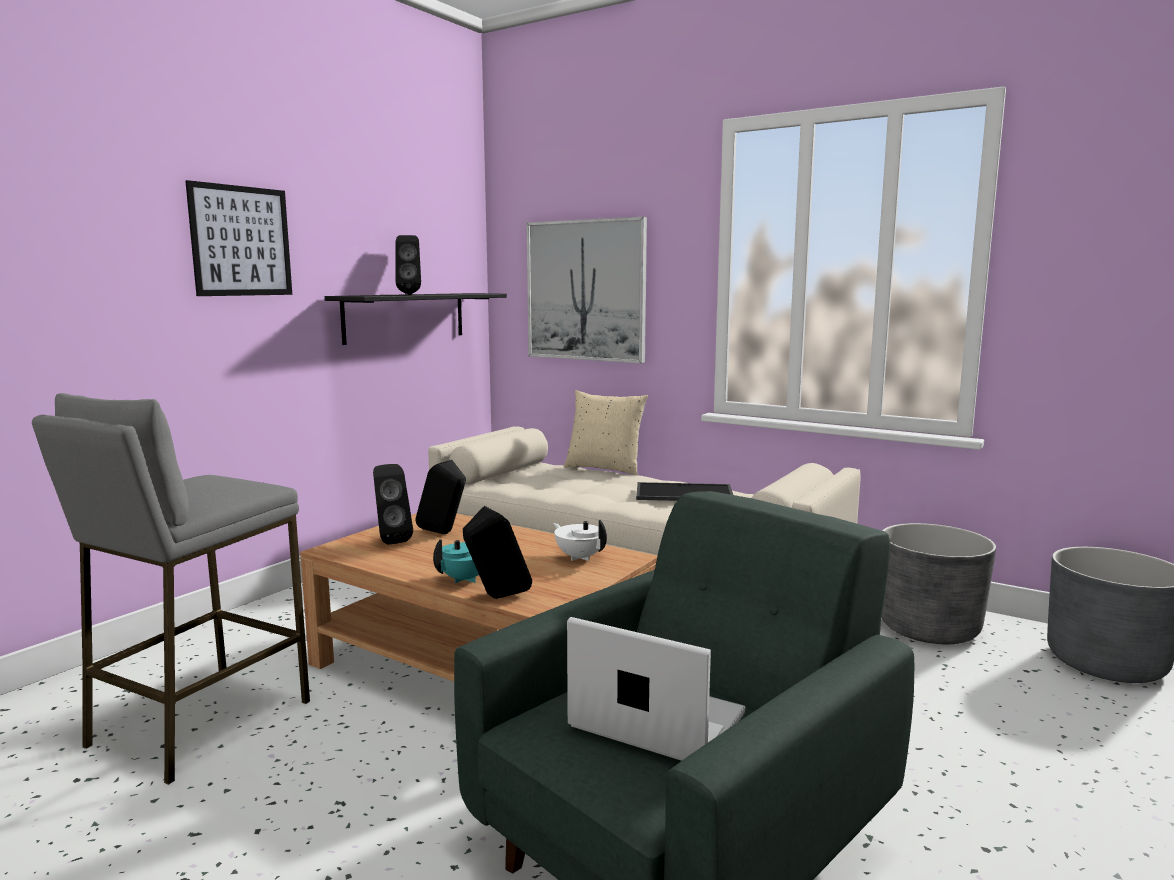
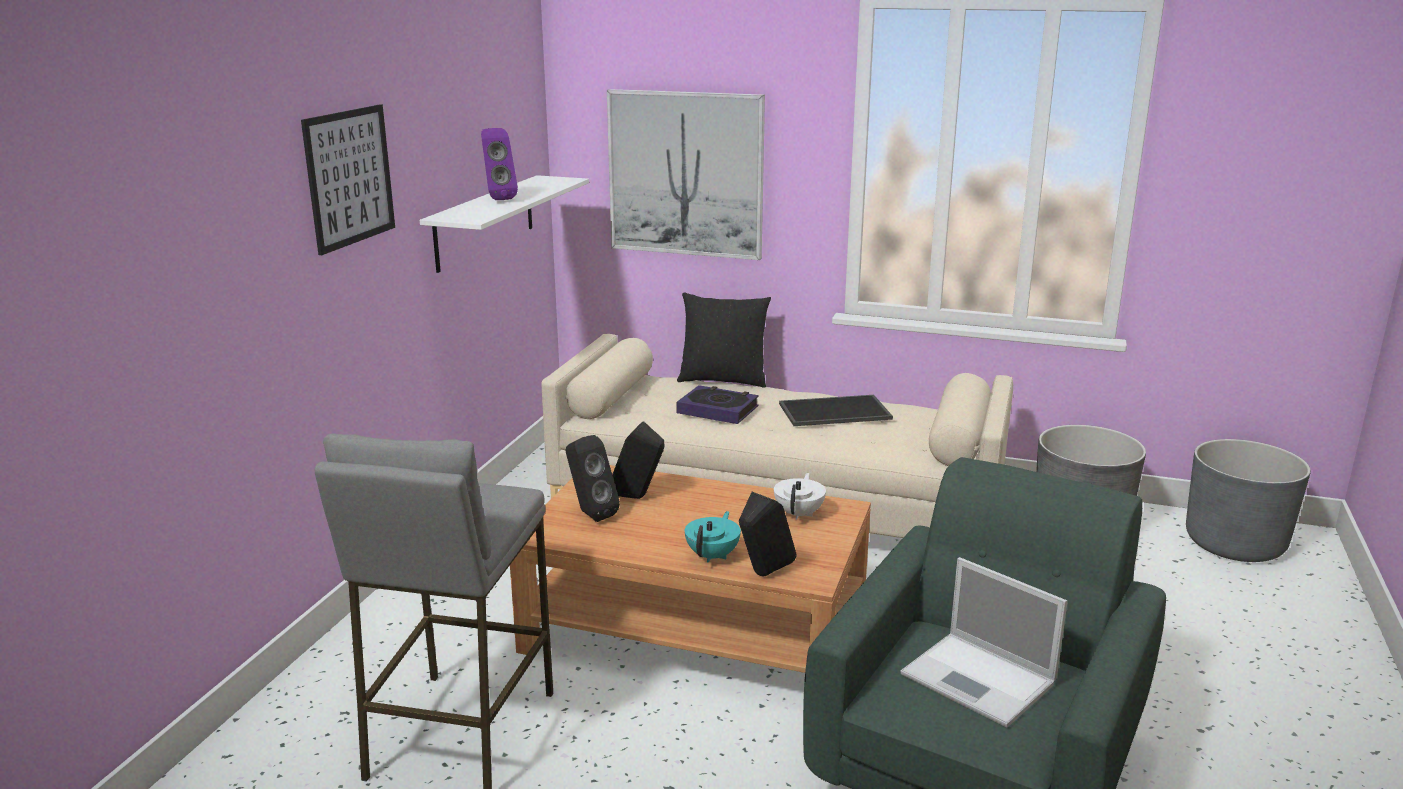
camera: 15 degrees left, 10 degrees up
(405, 317) = (485, 222): black shelf -> white shelf
(409, 294) = (498, 199): black speaker -> purple speaker
(578, 485) = (717, 410): none -> book
(580, 557) = (799, 513): white teapot -> white teapot turned 75 degrees clockwise
(605, 468) = (723, 379): beige pillow -> black pillow
(654, 720) = (980, 680): laptop -> laptop turned 150 degrees counterclockwise

